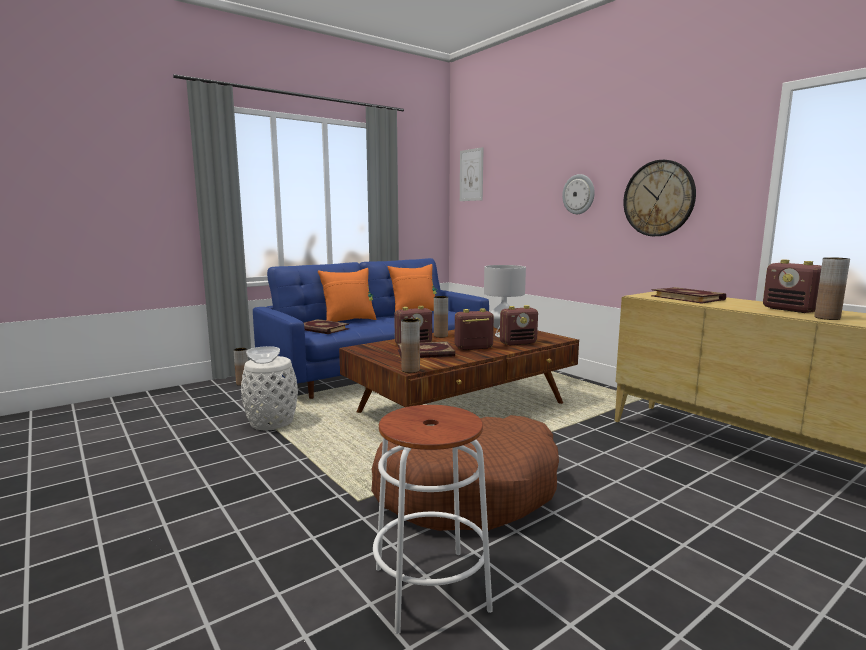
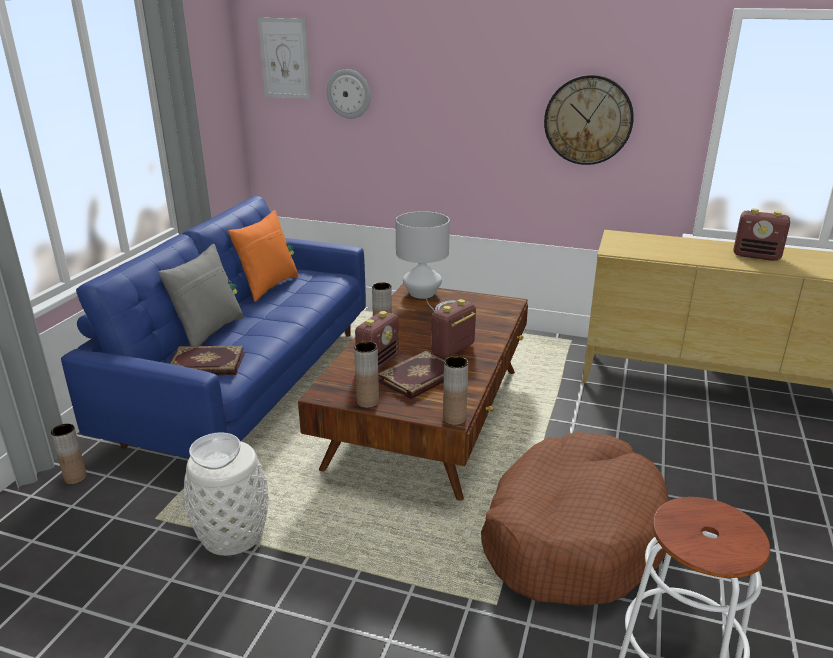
camera: 35 degrees left, 15 degrees up
(348, 321) = (209, 332): orange pillow -> grey pillow
(518, 343) = (483, 324): radio -> none
(579, 194) = (477, 105): wall clock -> wall clock (349, 93)
(688, 298) = (654, 246): book -> none
(827, 318) = (799, 268): brown vase -> brown vase (367, 402)

